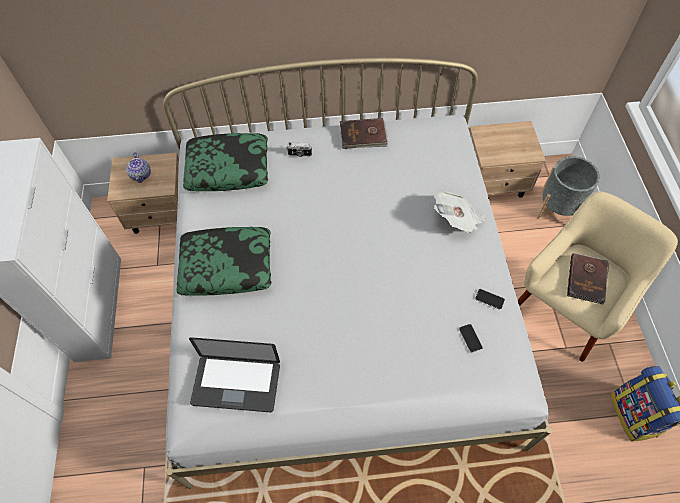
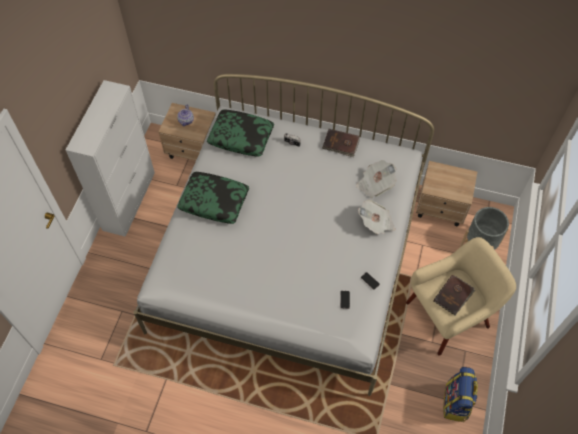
camera: 20 degrees right, 0 degrees up
(236, 384) = (191, 274): laptop -> none
(431, 171) = (375, 184): none -> newspaper

